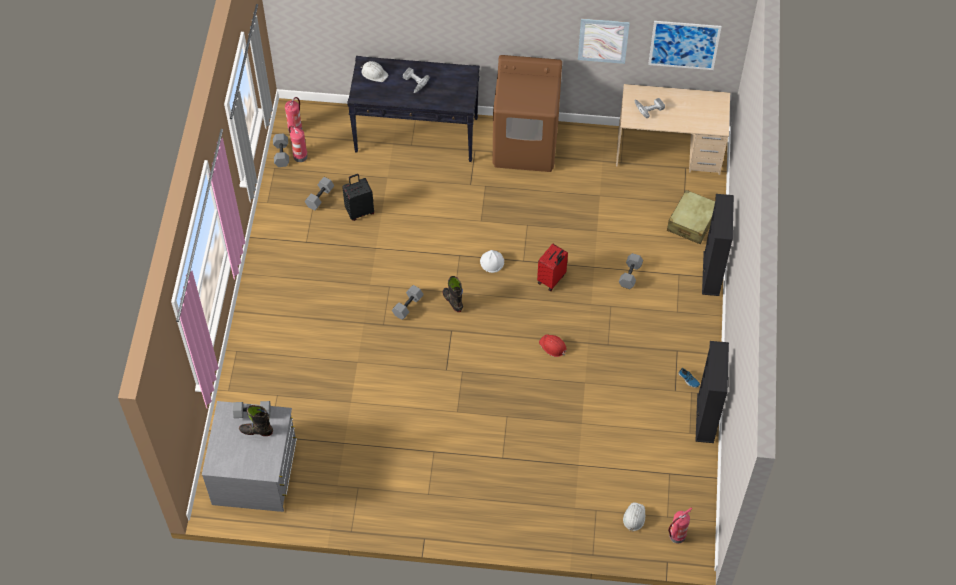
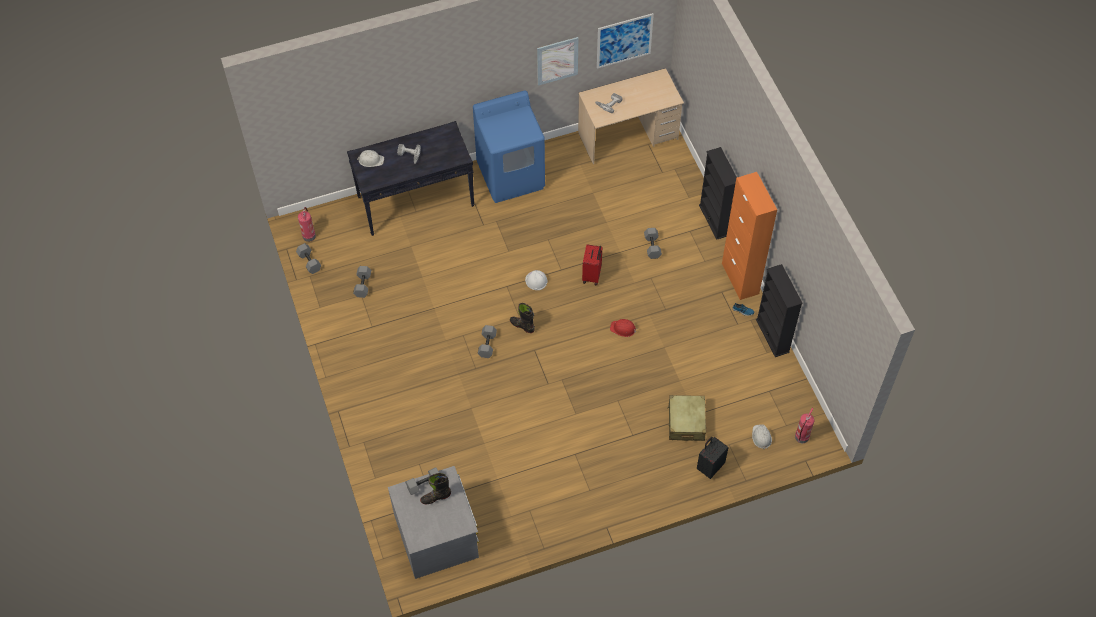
camera: 25 degrees left, 0 degrees up
(299, 156) = (326, 257): fire extinguisher -> none
(359, 211) = (403, 283): black suitcase -> black suitcase (710, 467)
(526, 146) = (511, 176): brown washing machine -> blue washing machine
(691, 222) = (677, 185): beige suitcase -> beige suitcase (686, 422)
(704, 345) = (740, 278): none -> orange cabinet

